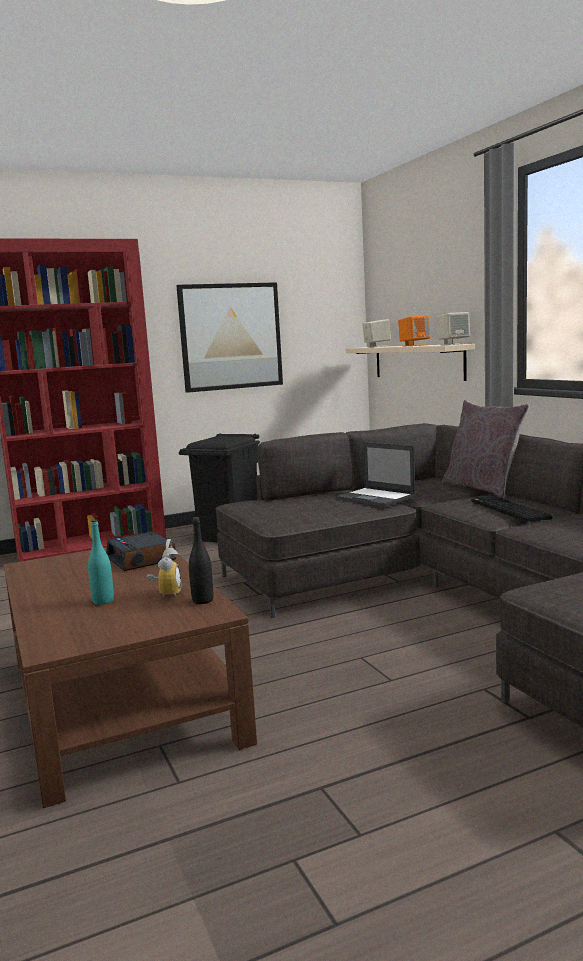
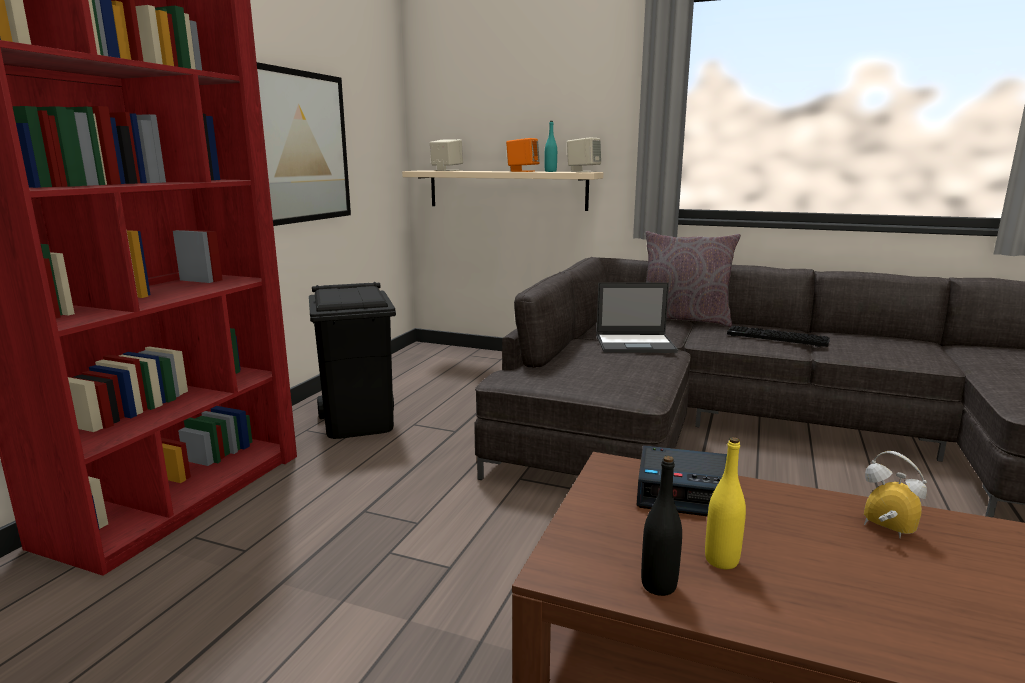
camera: 45 degrees left, 5 degrees up
(76, 579) = (721, 560): none -> yellow bottle
(103, 601) = (874, 579): turquoise bottle -> turquoise bottle (550, 171)
(203, 600) = (944, 523): black bottle -> black bottle (658, 585)

